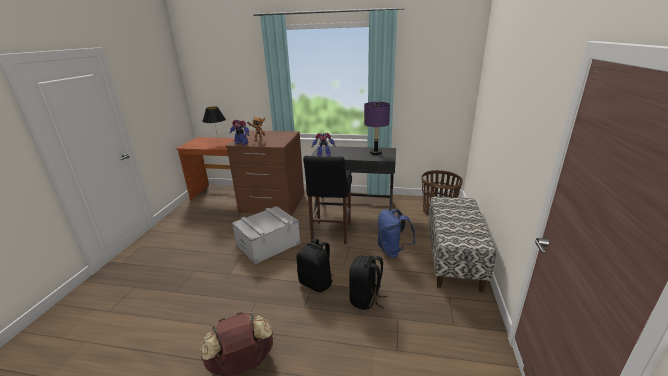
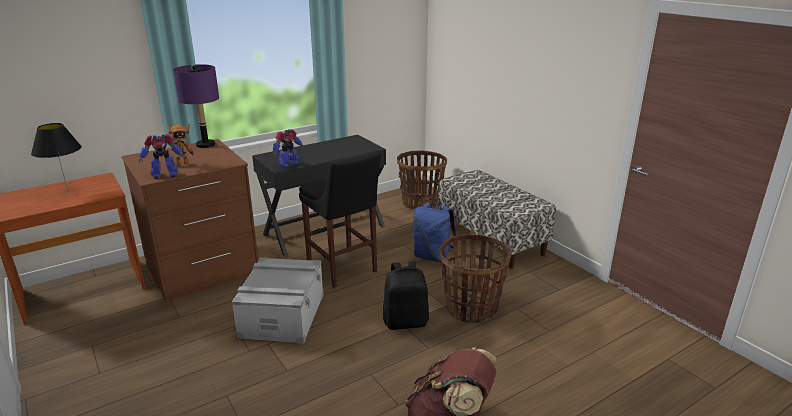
camera: 45 degrees left, 0 degrees up
(366, 299) = (471, 309): black backpack -> basket
(375, 153) = (346, 145): purple table lamp -> purple table lamp (205, 145)

